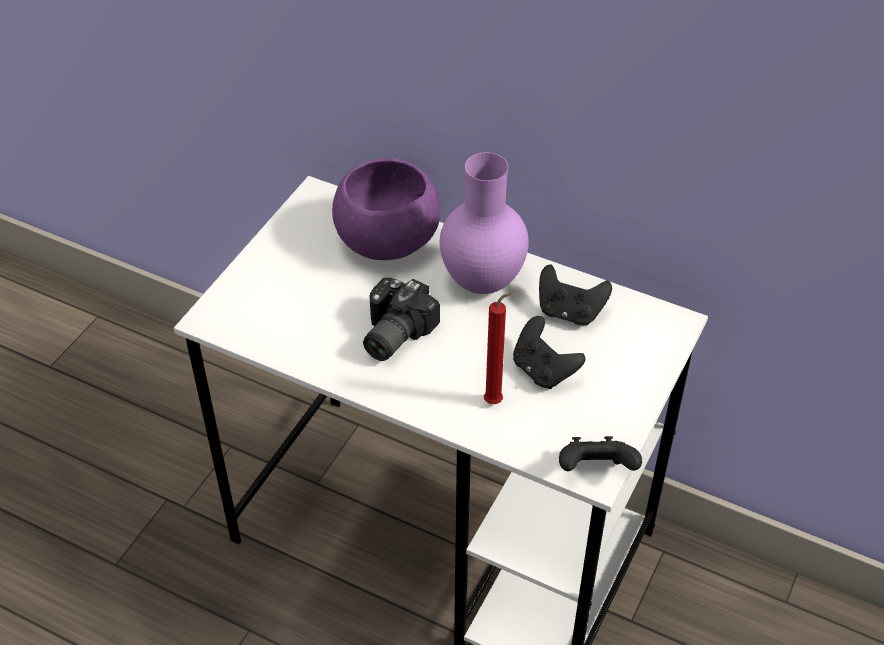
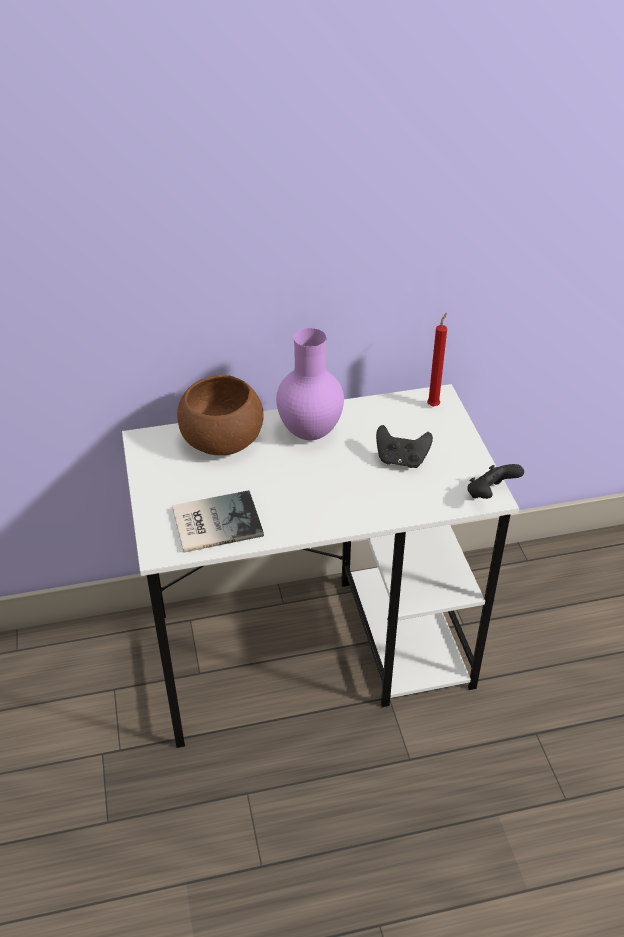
camera: 40 degrees left, 5 degrees down
(287, 320) = (214, 521): none -> book
(387, 239) = (222, 440): purple bowl -> brown bowl
(391, 333) = (290, 491): camera -> none
(496, 401) = (395, 491): red candle -> red candle (434, 405)
(569, 312) = (378, 421): black game controller -> none

